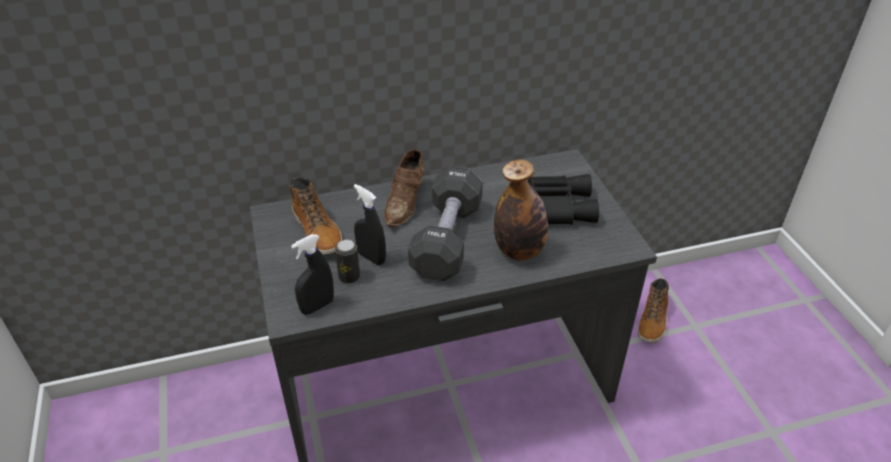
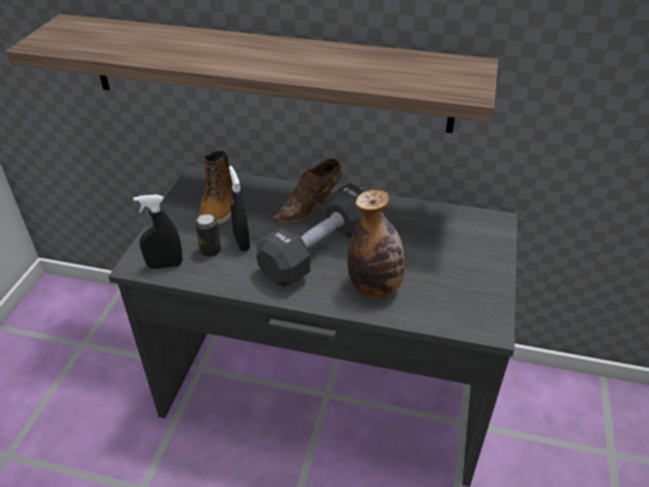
camera: 30 degrees right, 0 degrees up
(331, 84) = (267, 73): none -> shelf
(554, 206) = (446, 259): black binoculars -> none
(653, 321) = (565, 427): boot -> none

